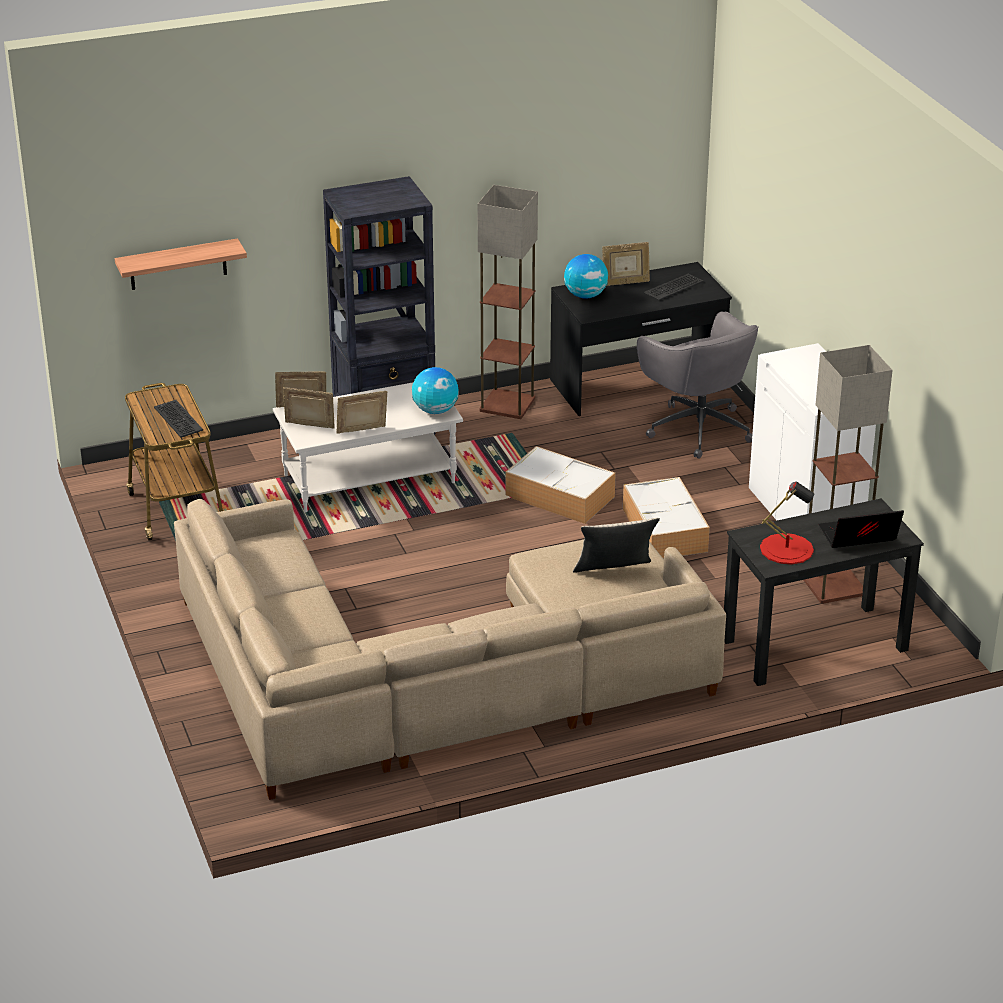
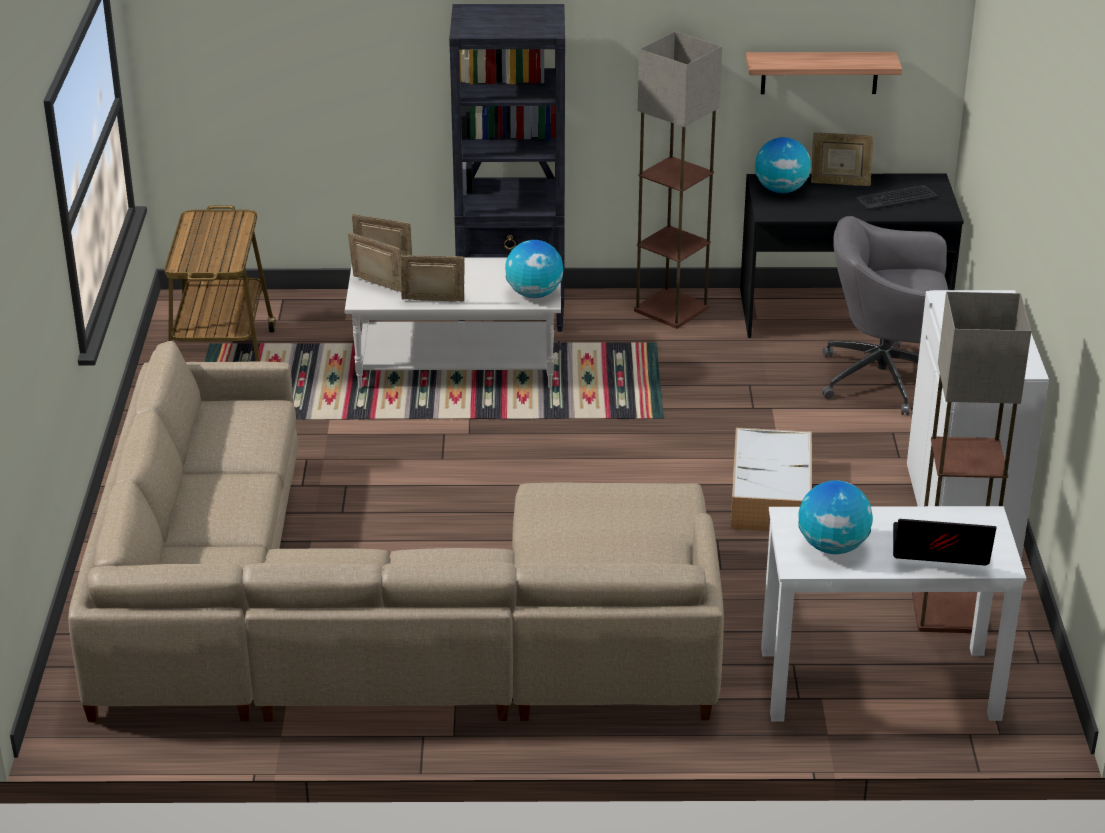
camera: 20 degrees right, 0 degrees up
(177, 419) = (218, 248): keyboard -> none
(178, 264) = (273, 69): shelf -> shelf (819, 72)
(561, 496) = (668, 428): storage box -> none
(615, 574) = (626, 534): beige pillow -> none
(697, 428) = (886, 379): grey office chair -> grey office chair turned 105 degrees clockwise
(786, 549) = (832, 546): red table lamp -> globe
(814, 645) = (877, 683): black desk -> white desk

